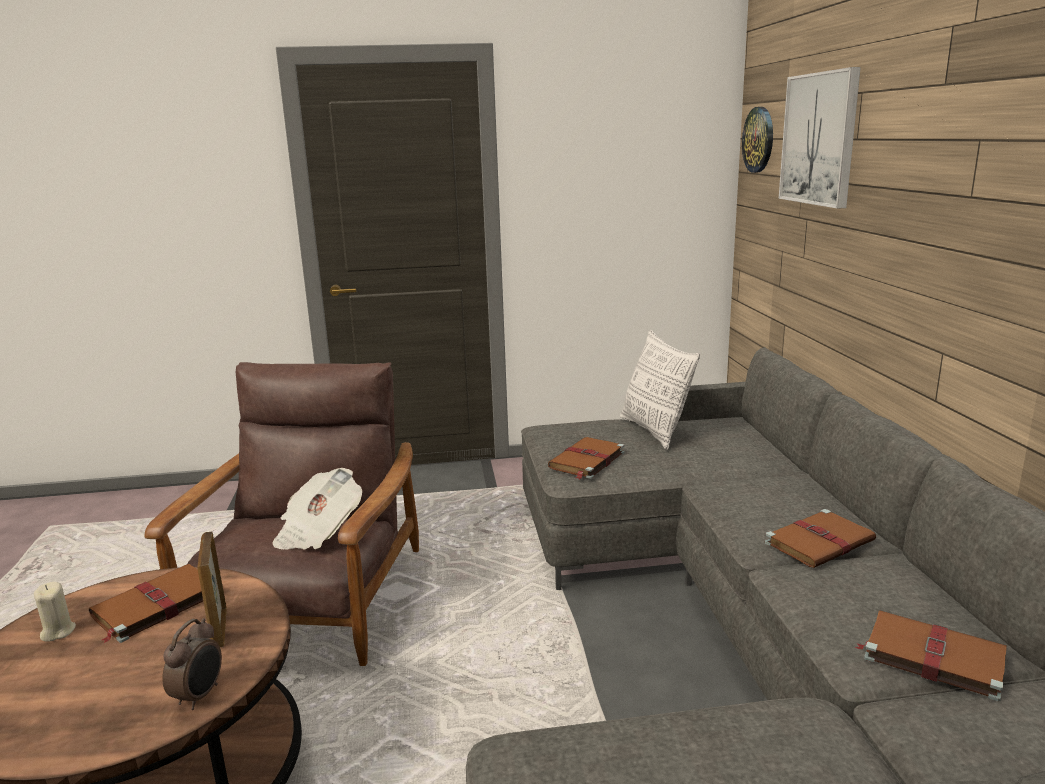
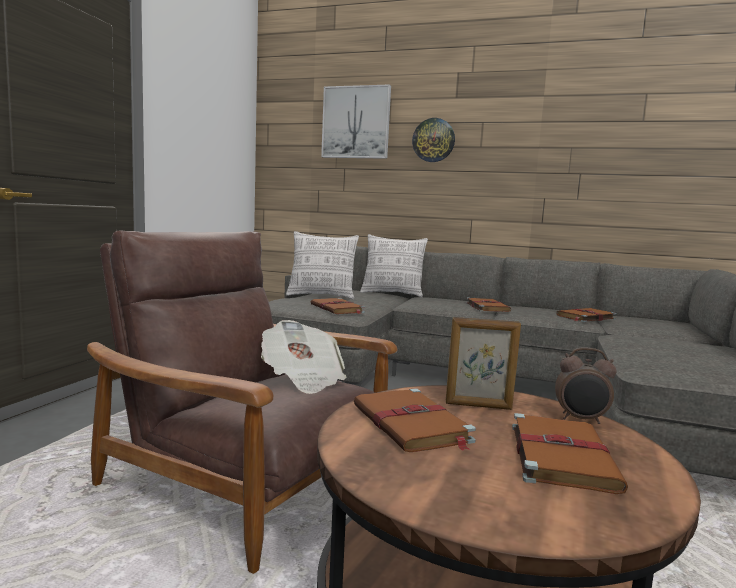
camera: 65 degrees left, 10 degrees down
(58, 632) = (424, 472): beige candle -> none
(98, 690) = (560, 455): none -> brown book
(200, 695) = (581, 420): alarm clock -> alarm clock turned 150 degrees clockwise
(759, 140) = (285, 124): wall clock -> wall clock (433, 140)
(782, 456) = (392, 294): none -> pillow

